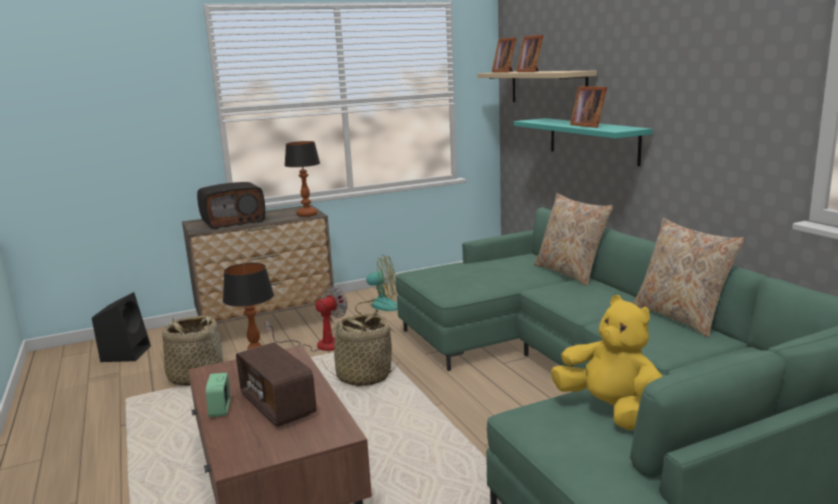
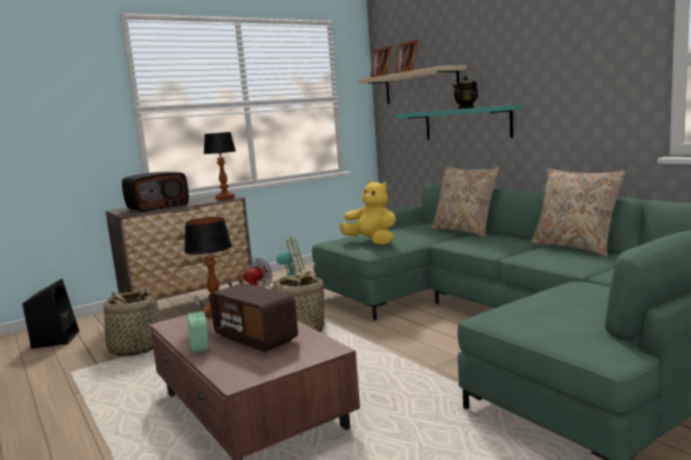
camera: 10 degrees left, 5 degrees down
(589, 125) = (466, 108): picture frame -> teapot
(609, 410) = (562, 304): yellow plush toy -> yellow plush toy (372, 242)

